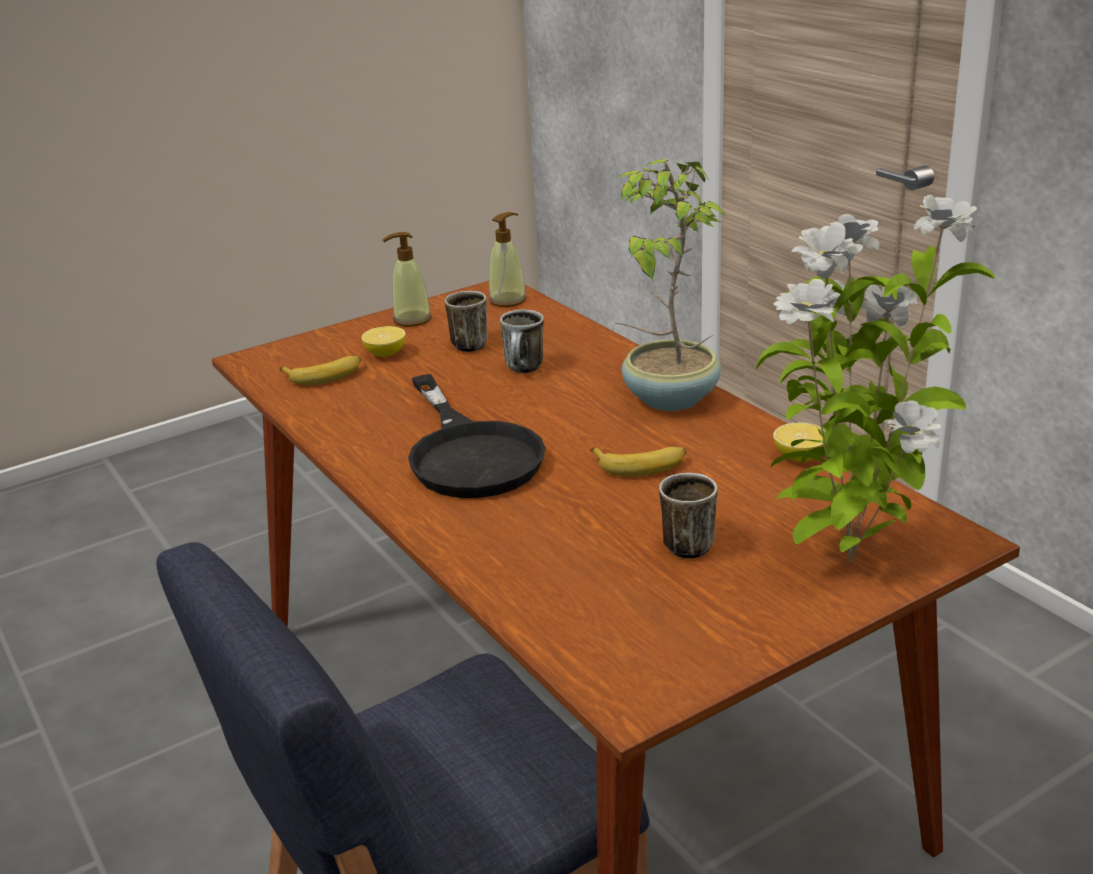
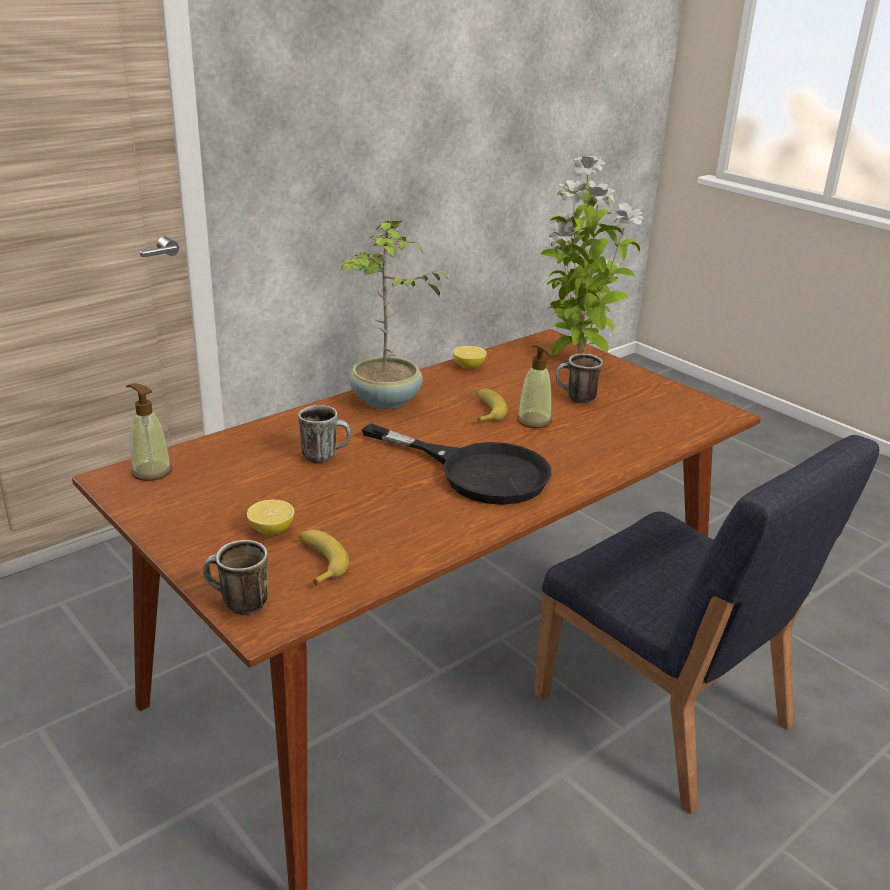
camera: 100 degrees left, 0 degrees up
(412, 320) = (181, 523): soap dispenser -> soap dispenser (534, 421)
(470, 343) = (258, 485): mug -> mug (237, 605)
(470, 453) = (477, 471): black frying pan -> black frying pan turned 60 degrees clockwise

